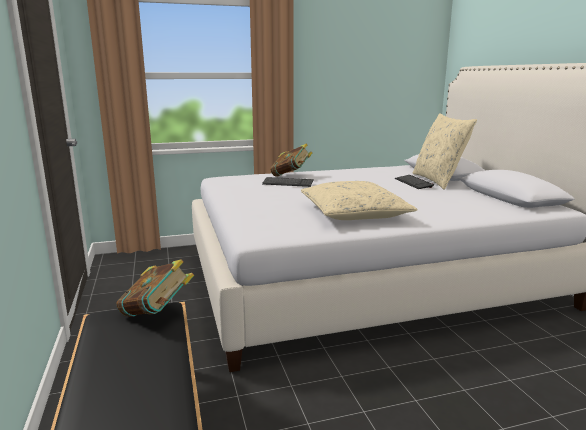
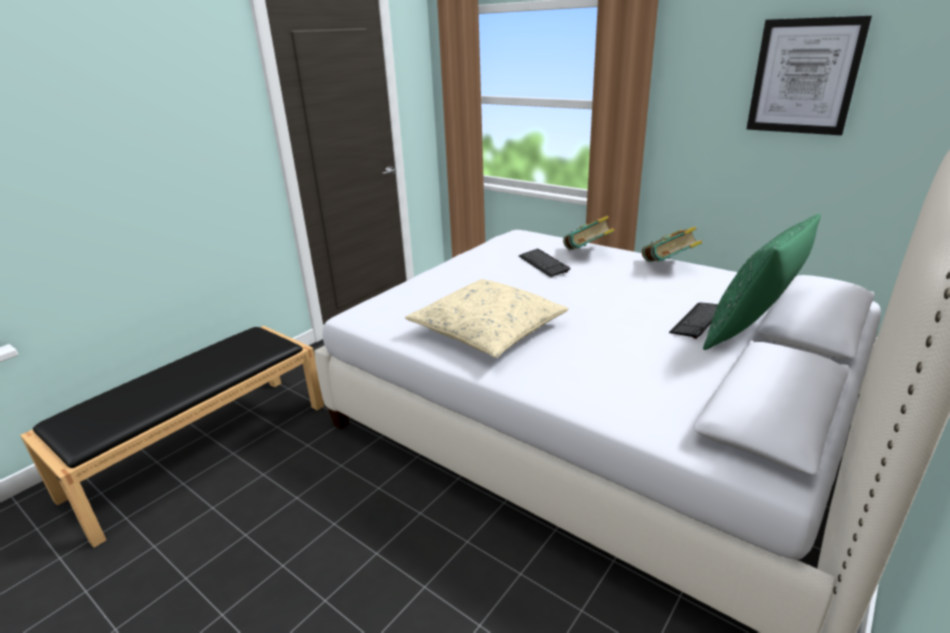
camera: 55 degrees right, 10 degrees up
(157, 314) = (267, 347): book -> book (668, 266)
(368, 55) = (804, 77): none -> picture
(438, 181) = (751, 333): beige pillow -> green pillow

